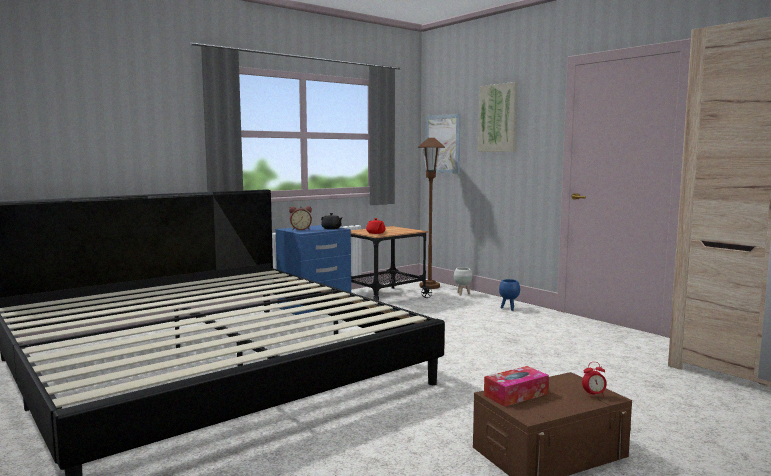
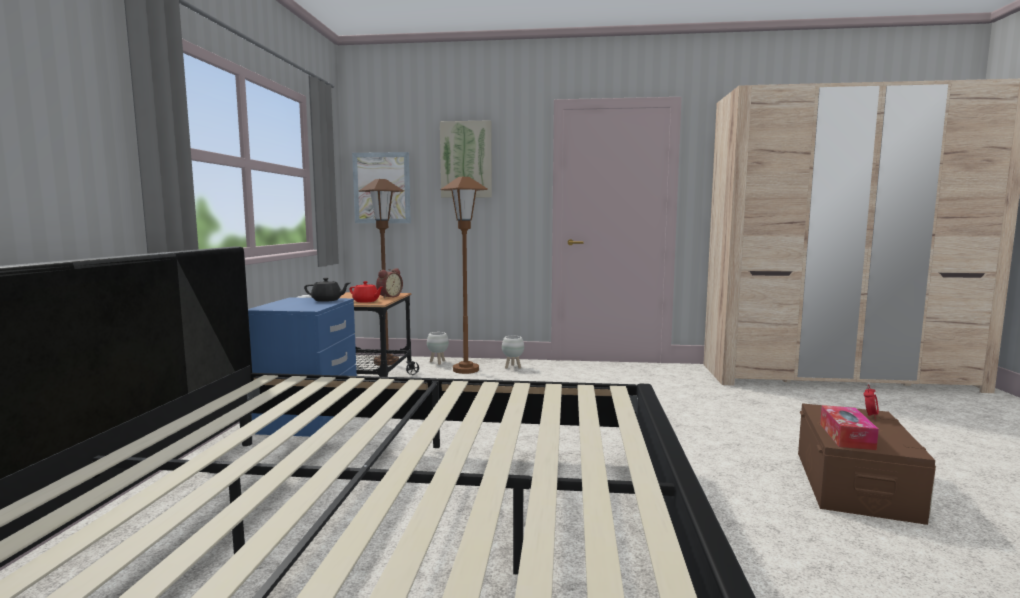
camera: 45 degrees left, 0 degrees up
(300, 229) = (289, 306): alarm clock -> alarm clock (388, 296)
(469, 302) = (466, 370): none -> brown floor lamp
(509, 308) = (513, 367): blue planter -> white planter

